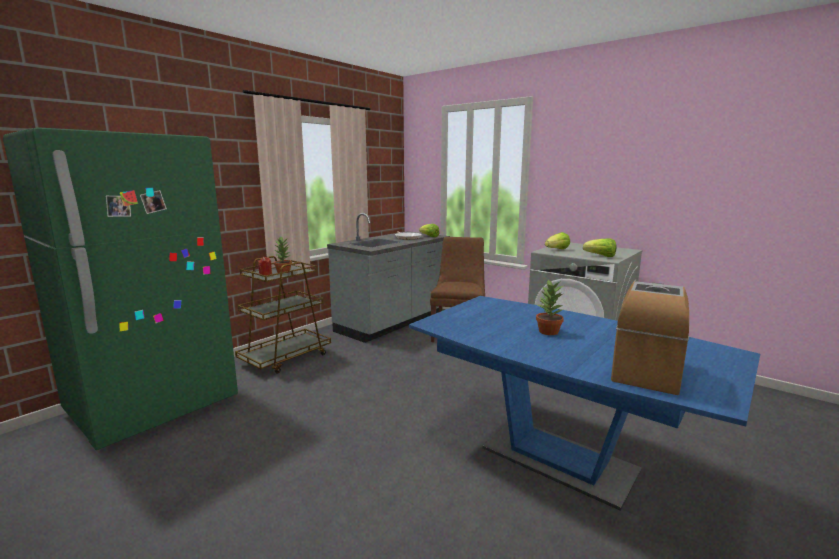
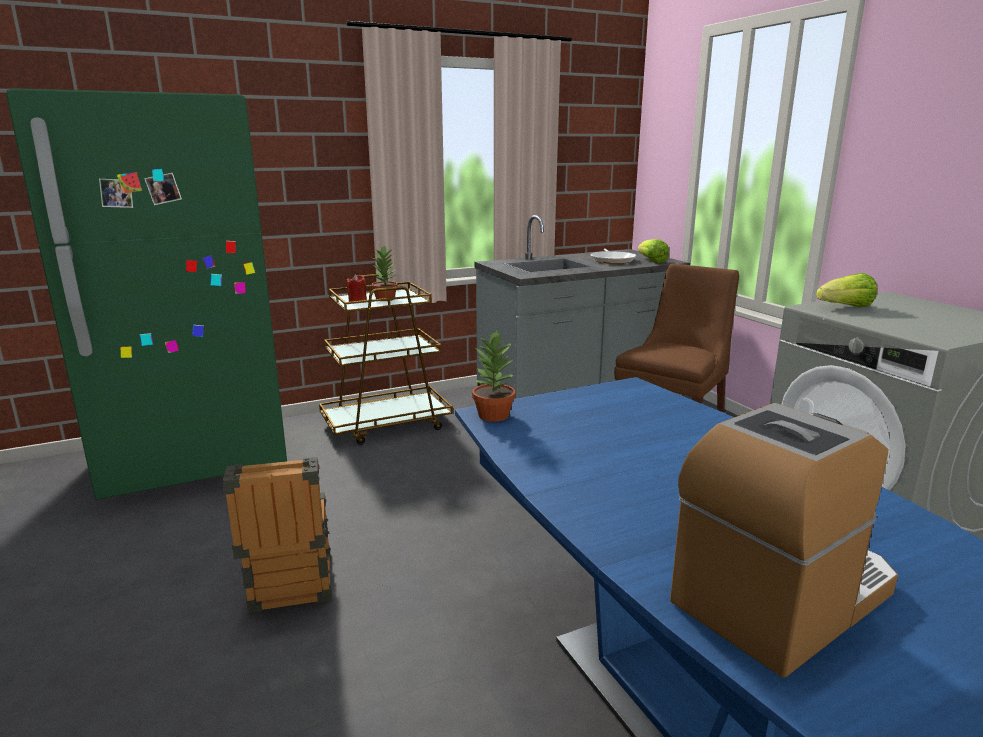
camera: 25 degrees right, 5 degrees up
(305, 467) = (290, 591): none -> crate
(548, 332) = (673, 469): potted plant -> potted plant (493, 415)
(600, 256) = (925, 330): lettuce -> none

